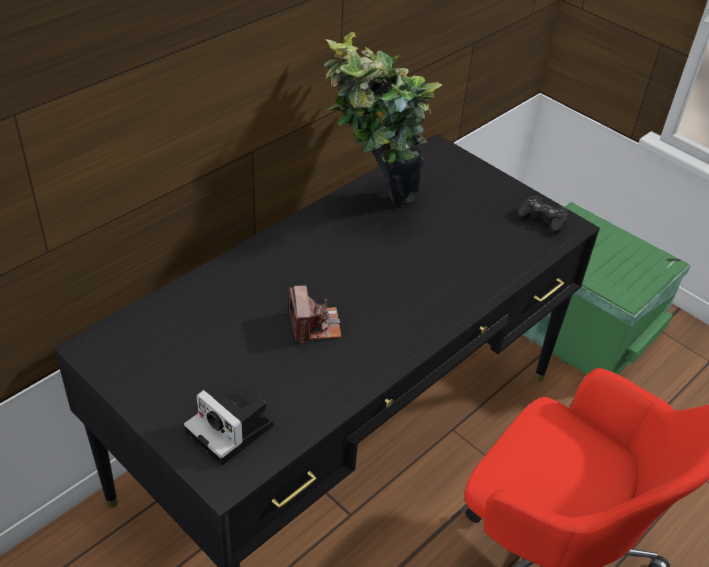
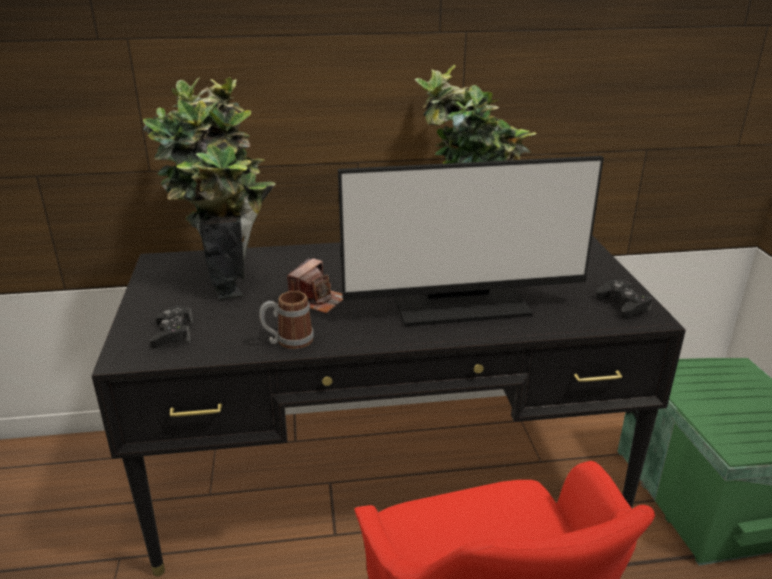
camera: 40 degrees right, 15 degrees down
(198, 339) = (227, 279): none -> potted plant
(233, 430) = (173, 334): camera -> black game controller
(344, 385) = (288, 341): none -> mug
(431, 273) = (460, 304): none -> monitor

